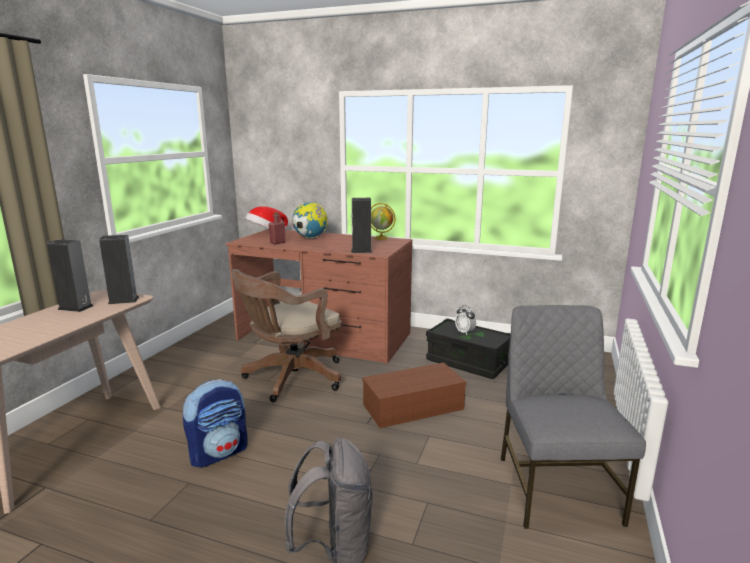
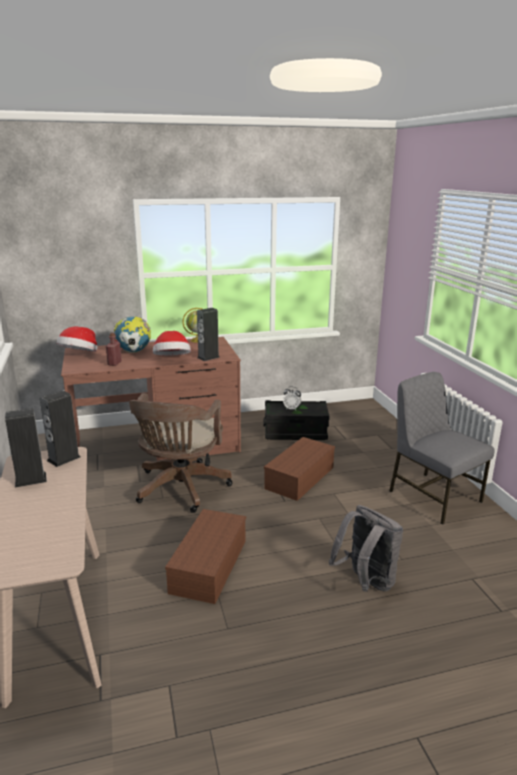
camera: 35 degrees left, 5 degrees up
(219, 453) = (208, 565): backpack -> brown storage box
(326, 248) = (172, 360): none -> hat

